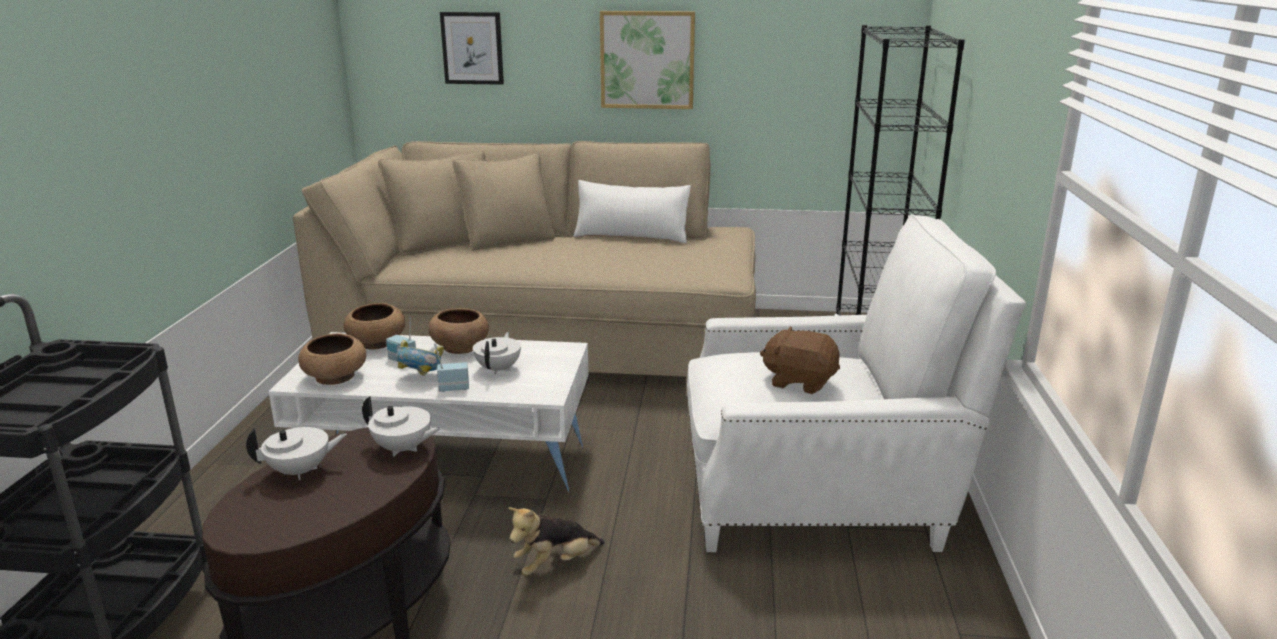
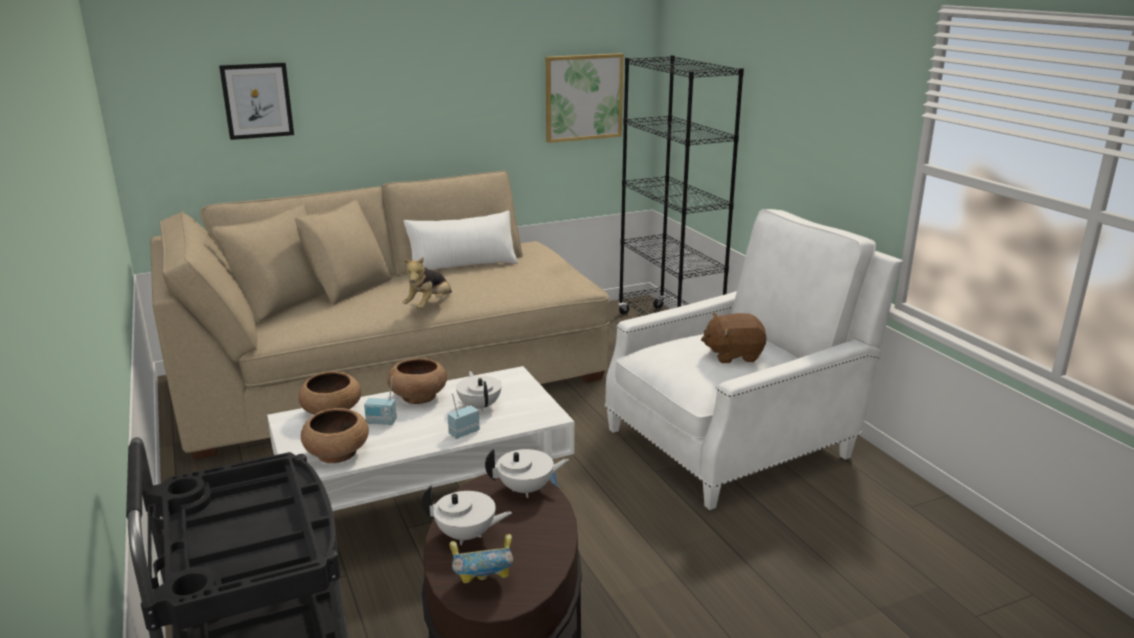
camera: 30 degrees left, 0 degrees up
(301, 471) = (466, 535): white teapot -> white teapot turned 60 degrees clockwise
(421, 377) = (420, 431): bowl -> bowl (484, 583)
(555, 564) = (613, 558): plush toy -> plush toy (429, 306)
(647, 60) = (434, 99): picture -> picture (583, 97)

